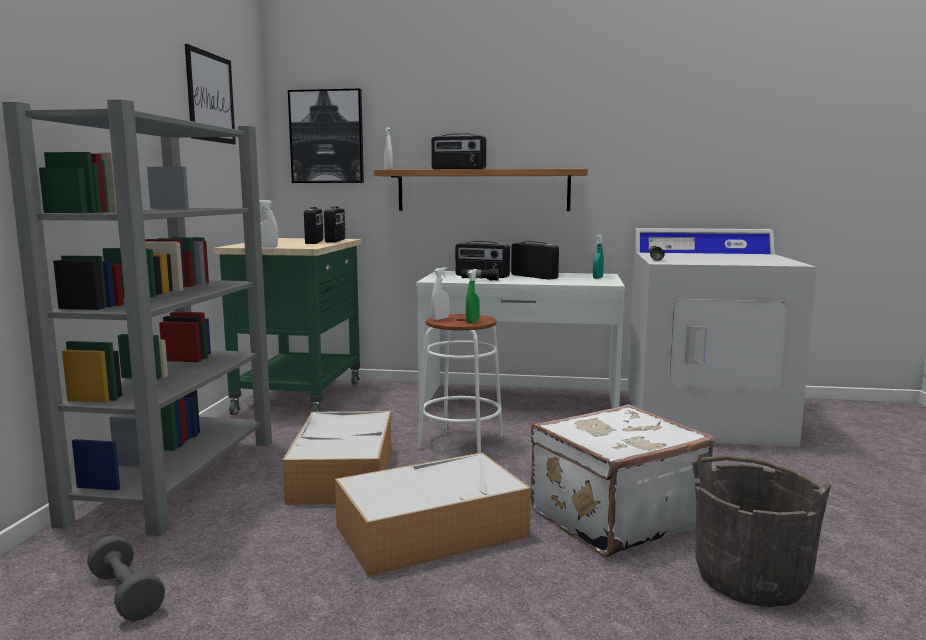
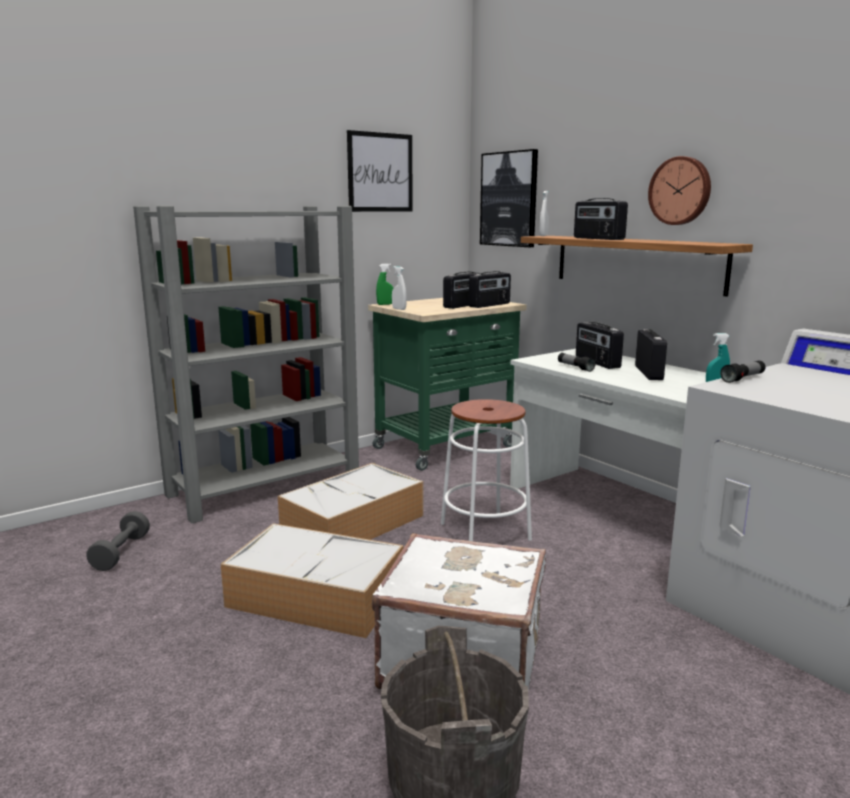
camera: 45 degrees right, 5 degrees up
(440, 319) = (473, 403): white spray bottle -> none
(472, 322) = (488, 414): green spray bottle -> green spray bottle (385, 304)
(520, 129) = (680, 191): none -> wall clock

